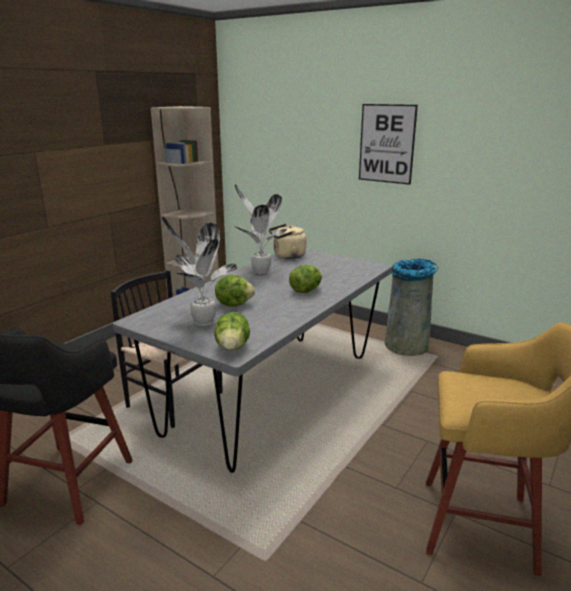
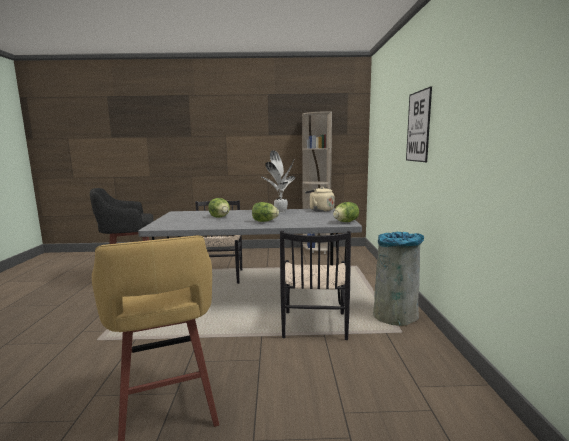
camera: 55 degrees right, 10 degrees down
(202, 322) = (187, 218): potted plant -> none
(232, 348) = (160, 226): lettuce -> lettuce (345, 222)
(390, 389) = (314, 327): none -> black chair

